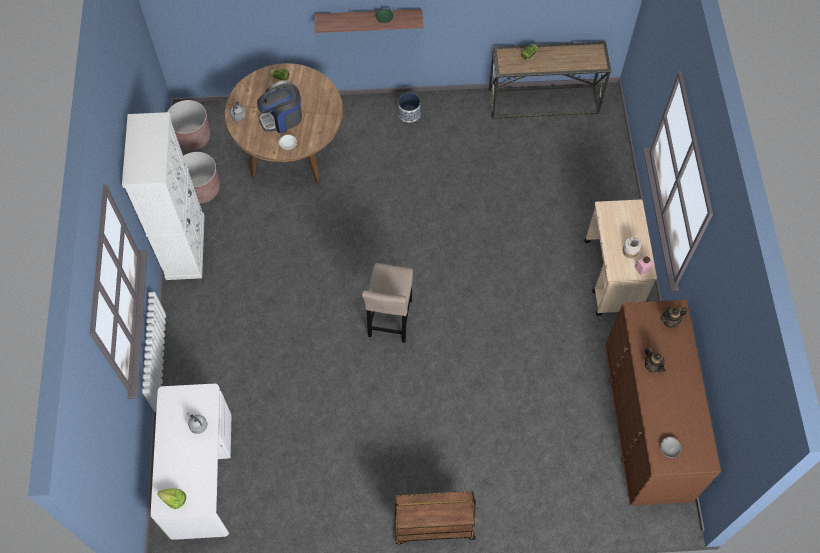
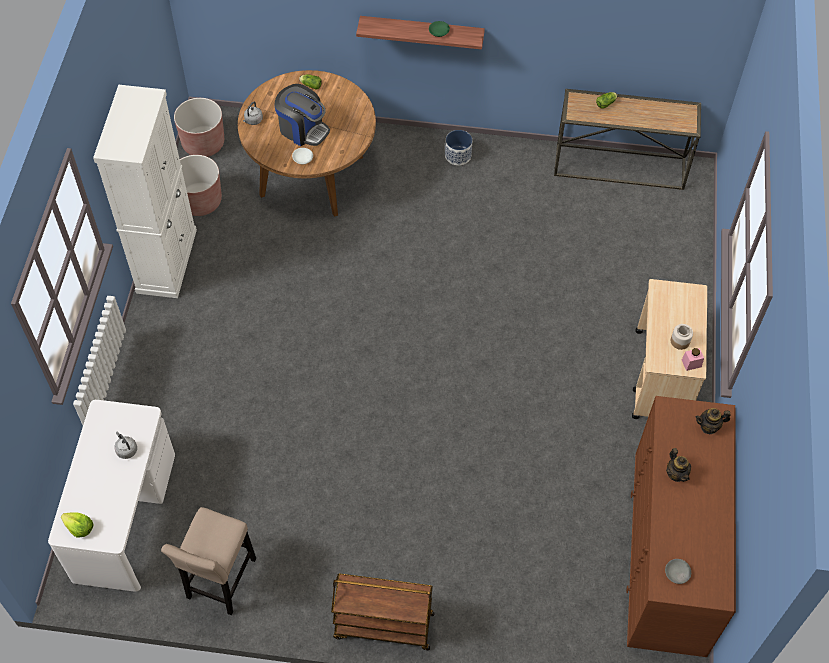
camera: 10 degrees right, 5 degrees down
(282, 118) = (303, 129): coffee machine -> coffee machine turned 135 degrees counterclockwise
(390, 321) = (383, 383): beige stool -> beige stool (220, 582)

